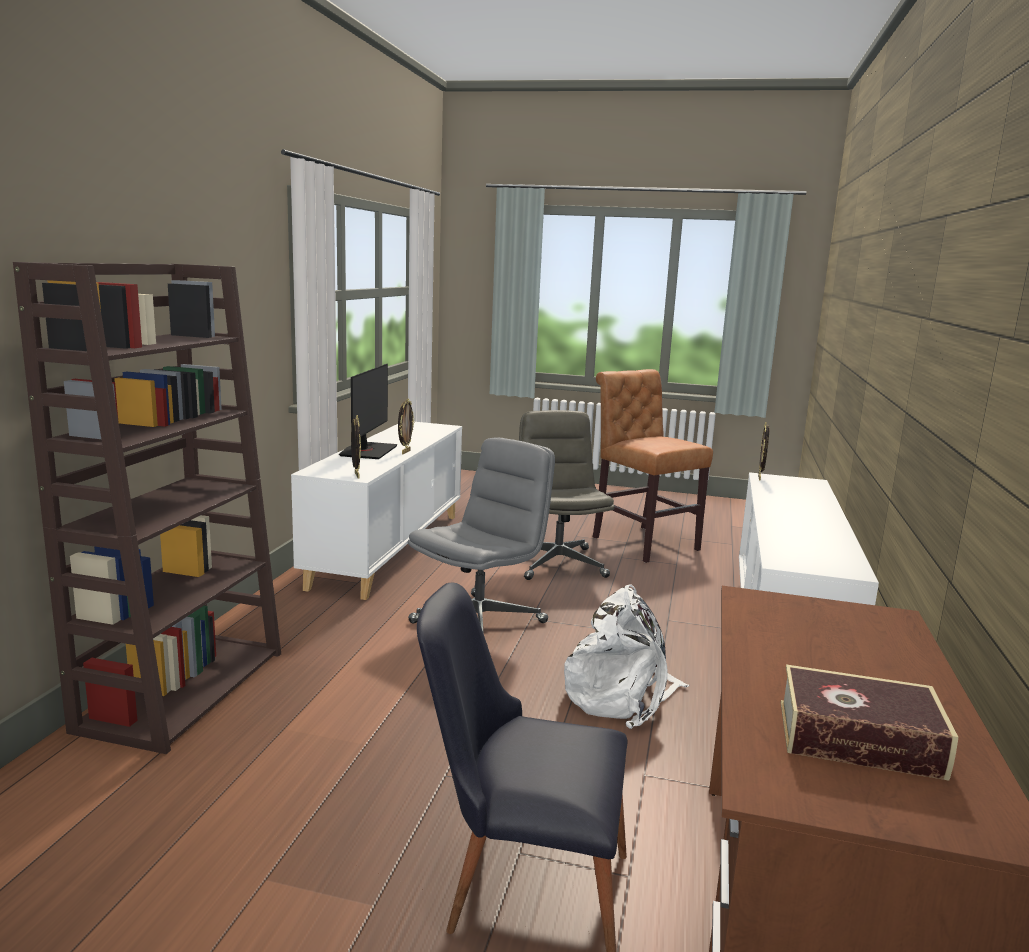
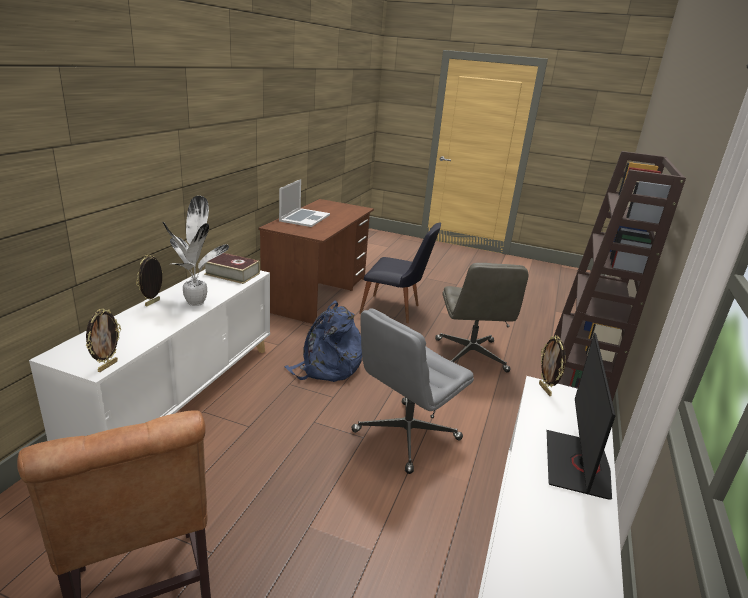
camera: 175 degrees left, 10 degrees up
(405, 452) = (526, 460): picture frame -> picture frame (153, 303)
(557, 563) = (306, 539): grey office chair -> grey office chair (471, 356)
(621, 695) = (327, 367): white backpack -> blue backpack
(786, 522) = (196, 301): none -> potted plant
(858, 739) = (332, 210): book -> book (232, 274)
(880, 670) = (304, 218): none -> laptop

